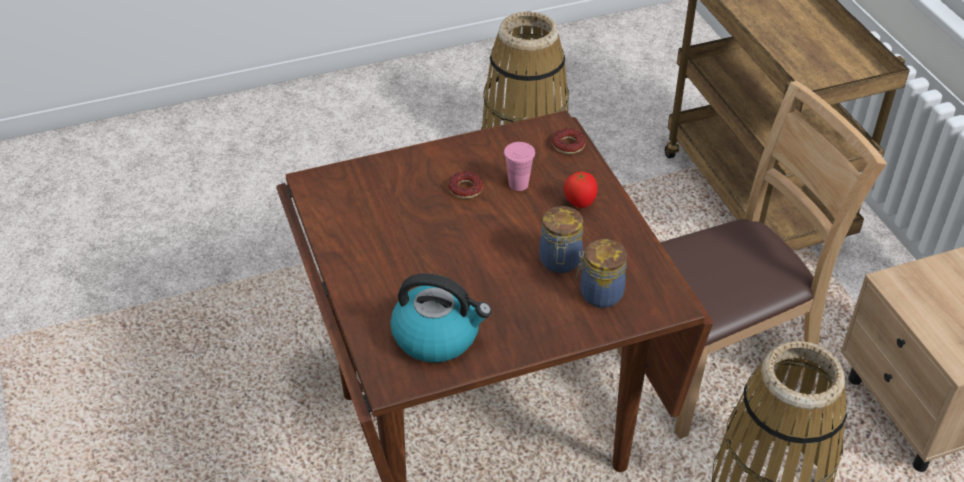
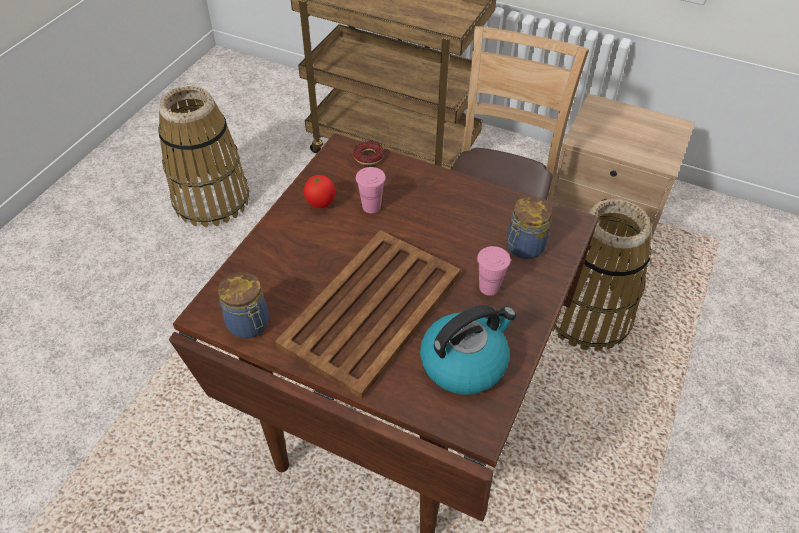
camera: 45 degrees left, 5 degrees up
(422, 255) = (373, 309): none -> brown tray
(465, 189) = (338, 235): donut -> none
(528, 302) = (489, 287): none -> pink cup
(560, 262) = (471, 243): jar -> jar (249, 325)
(580, 203) = (429, 192): tomato -> tomato (320, 204)

